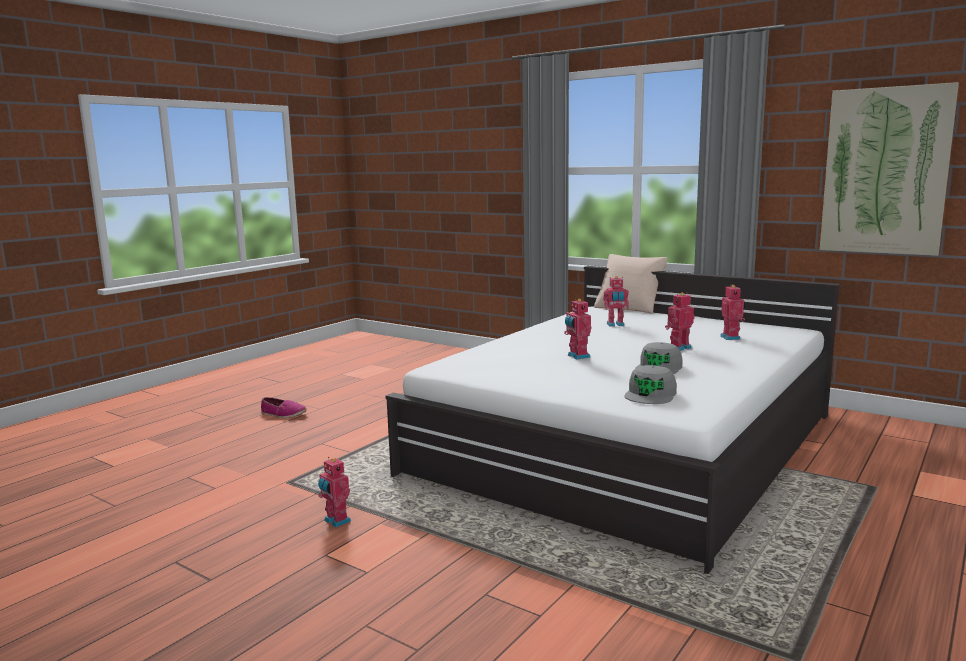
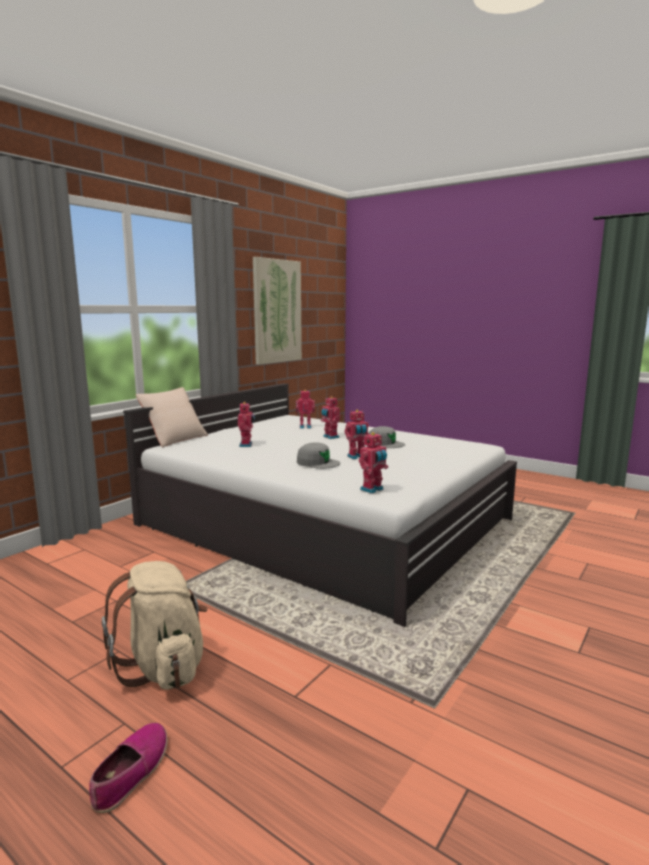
camera: 90 degrees left, 0 degrees up
(336, 521) = (514, 653): toy robot -> toy robot (373, 490)
(366, 410) = (164, 666): none -> beige backpack
(650, 394) = (449, 448): grey cap -> grey cap (318, 463)

